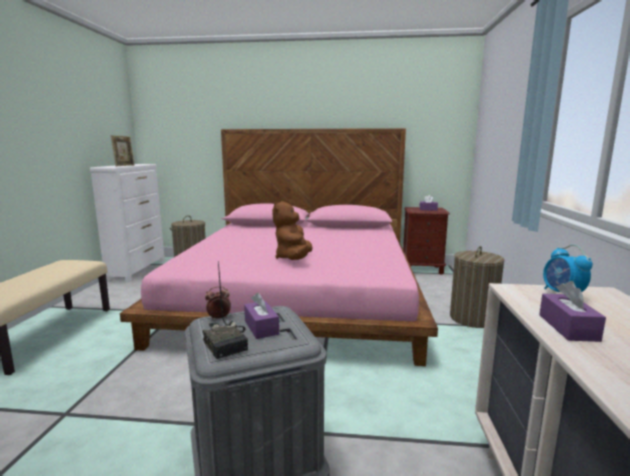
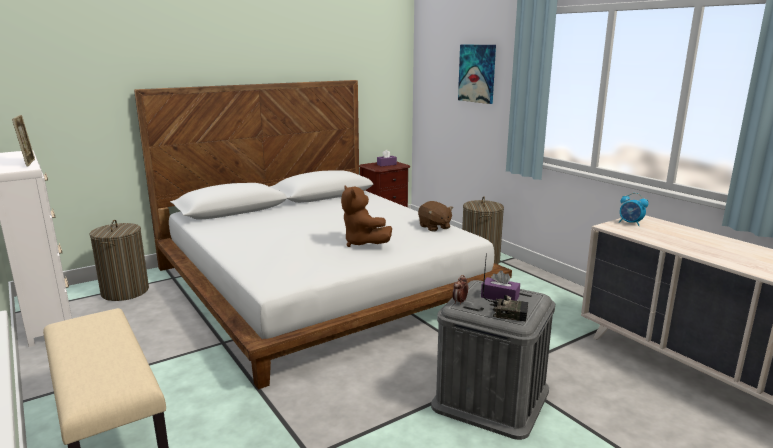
camera: 40 degrees left, 5 degrees up
(298, 296) = (321, 285): pink bed -> white bed
(381, 261) = (434, 227): none -> brown plush toy
(511, 112) = (477, 73): none -> picture
(568, 327) = (664, 240): purple tissue box -> none

